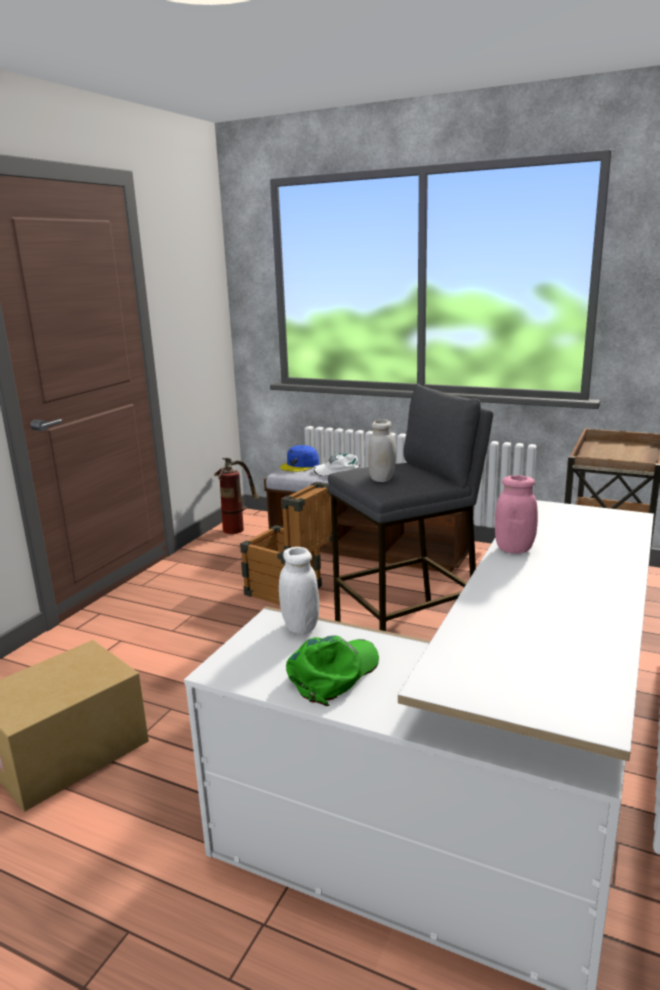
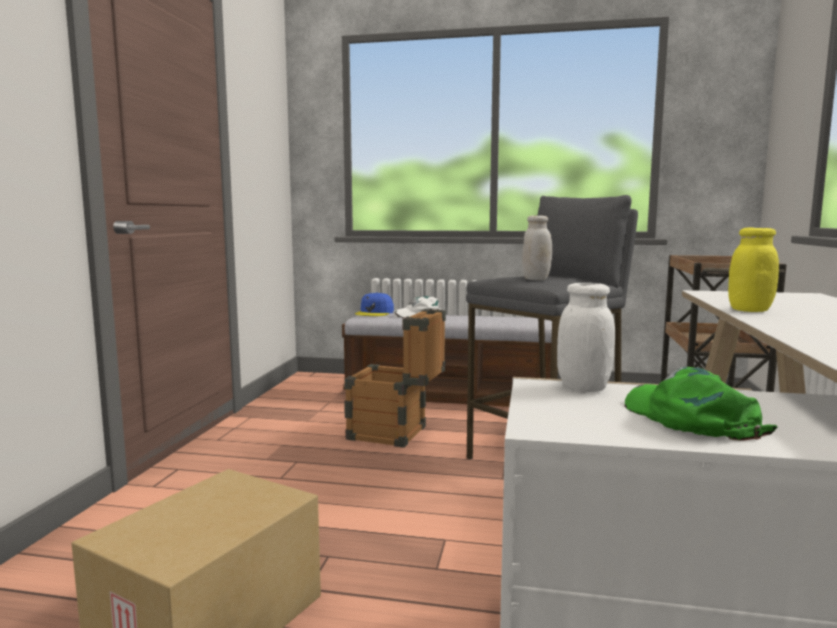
camera: 15 degrees left, 10 degrees down
(237, 527) = (298, 385): fire extinguisher -> none
(334, 673) = (690, 418): green cap -> green cap turned 45 degrees counterclockwise
(514, 549) = (749, 310): pink jar -> yellow jar

